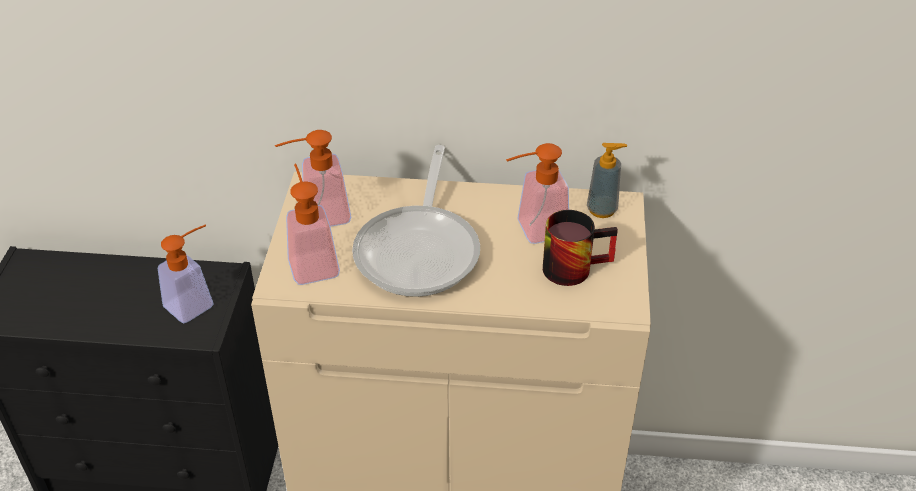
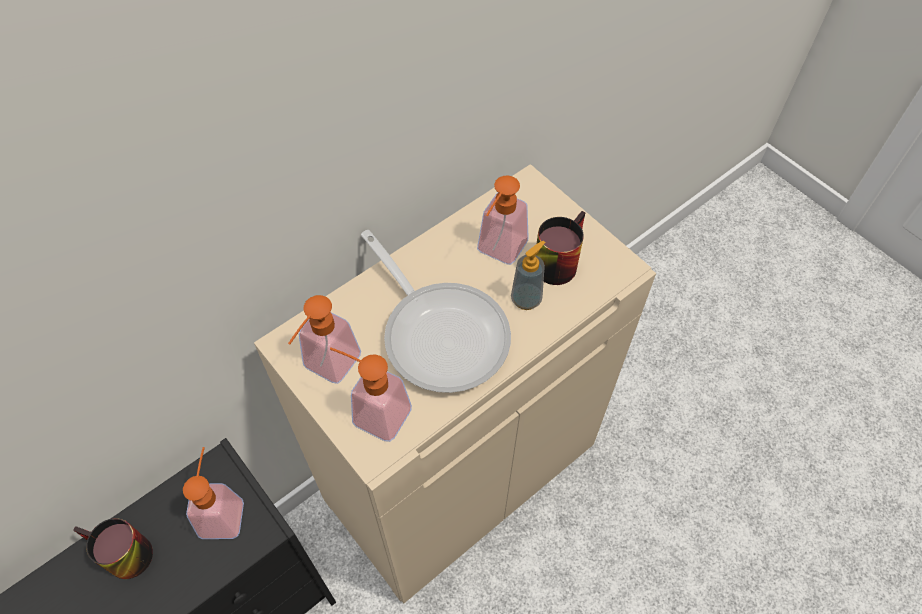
camera: 45 degrees left, 15 degrees up
(110, 281) = (120, 557): none -> mug
(602, 210) = (522, 199): soap dispenser -> soap dispenser (526, 299)

